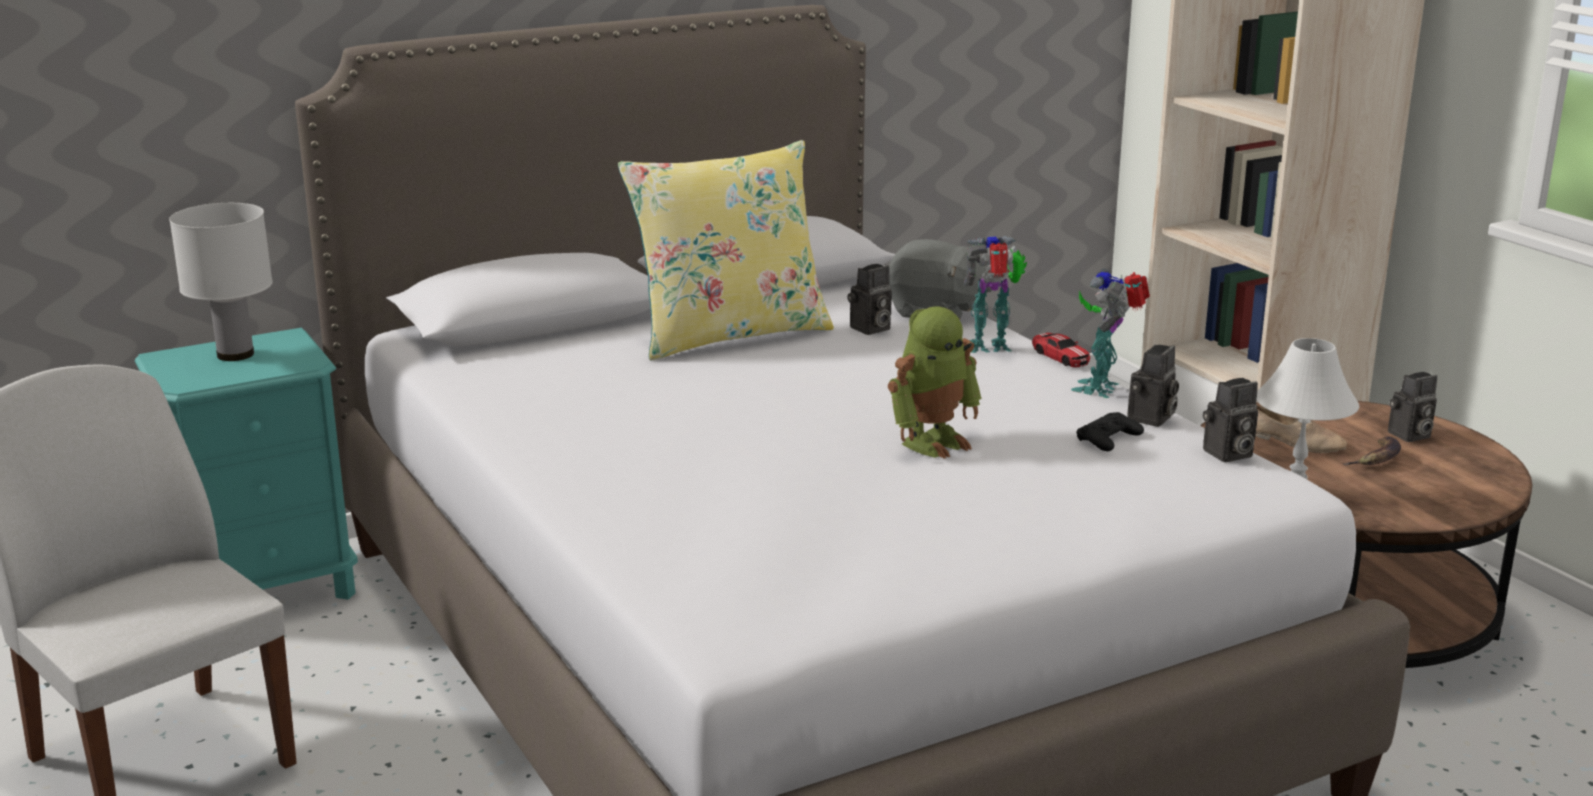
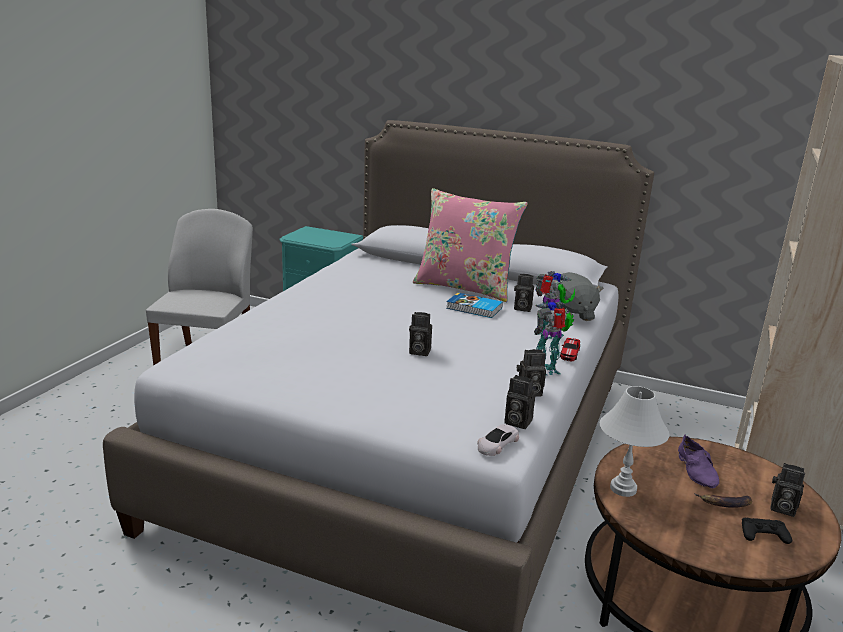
camera: 50 degrees right, 0 degrees up
(236, 355) = (325, 235): white table lamp -> none
(729, 334) = (465, 287): yellow pillow -> pink pillow
(824, 356) = (474, 308): none -> book
(932, 441) = (418, 352): toy robot -> camera
(1109, 439) = (485, 388): black game controller -> black game controller (763, 535)
(1276, 485) = (497, 444): none -> white toy car
(1295, 441) = (697, 470): beige shoe -> purple shoe

